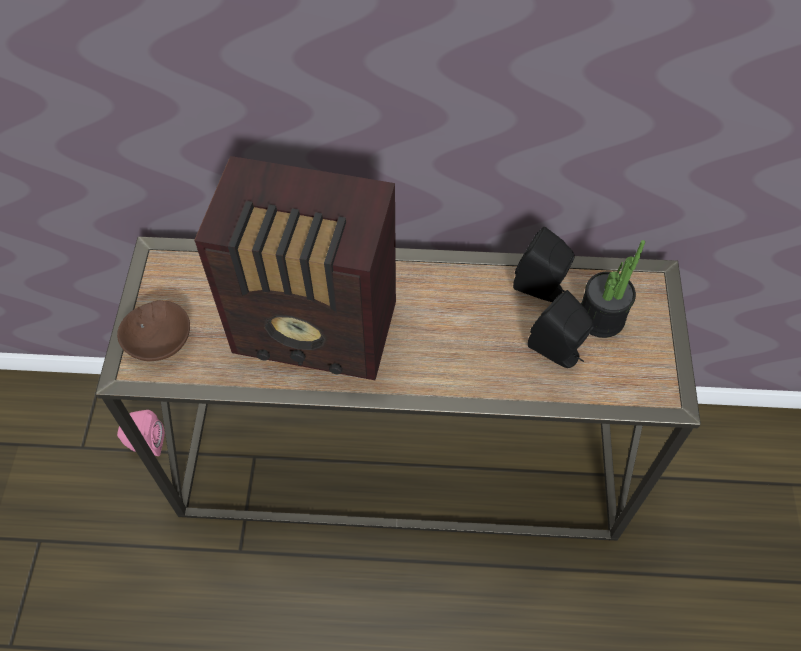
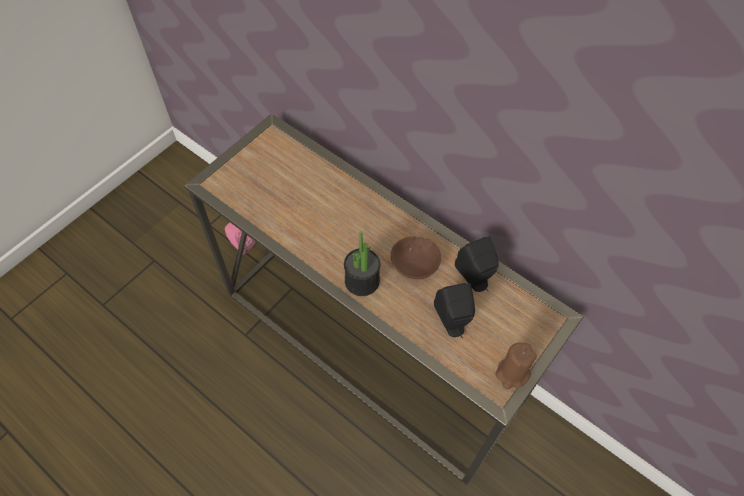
camera: 35 degrees right, 0 degrees up
(159, 343) = (235, 177): brown bowl -> brown bowl (414, 265)
(318, 332) = (322, 222): radio -> none
(601, 318) = (498, 319): potted plant -> potted plant (362, 281)
(661, 365) = (512, 373): none -> brown candle

